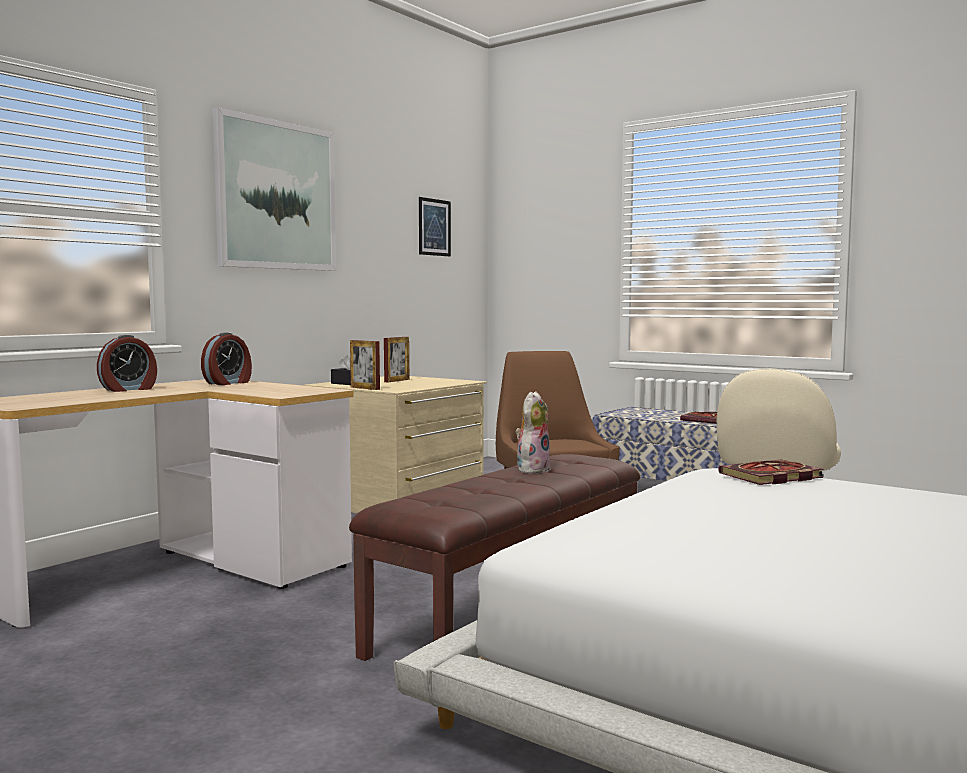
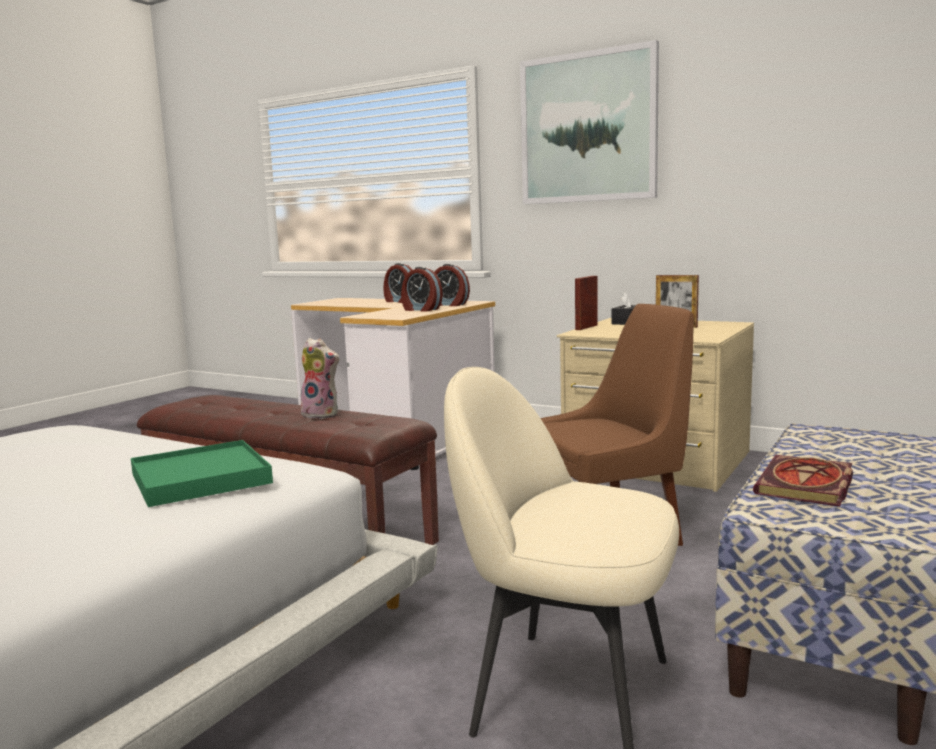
camera: 85 degrees right, 5 degrees up
(264, 387) = (421, 310): none -> alarm clock
(434, 227) = (856, 117): picture -> none
(770, 477) = (200, 479): book -> green tray

